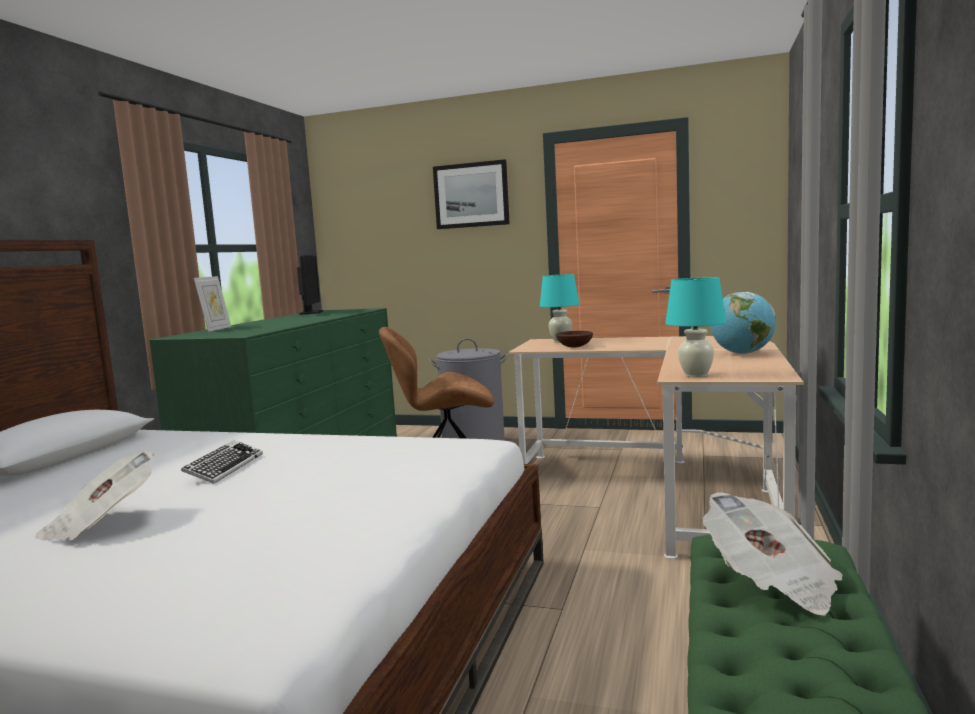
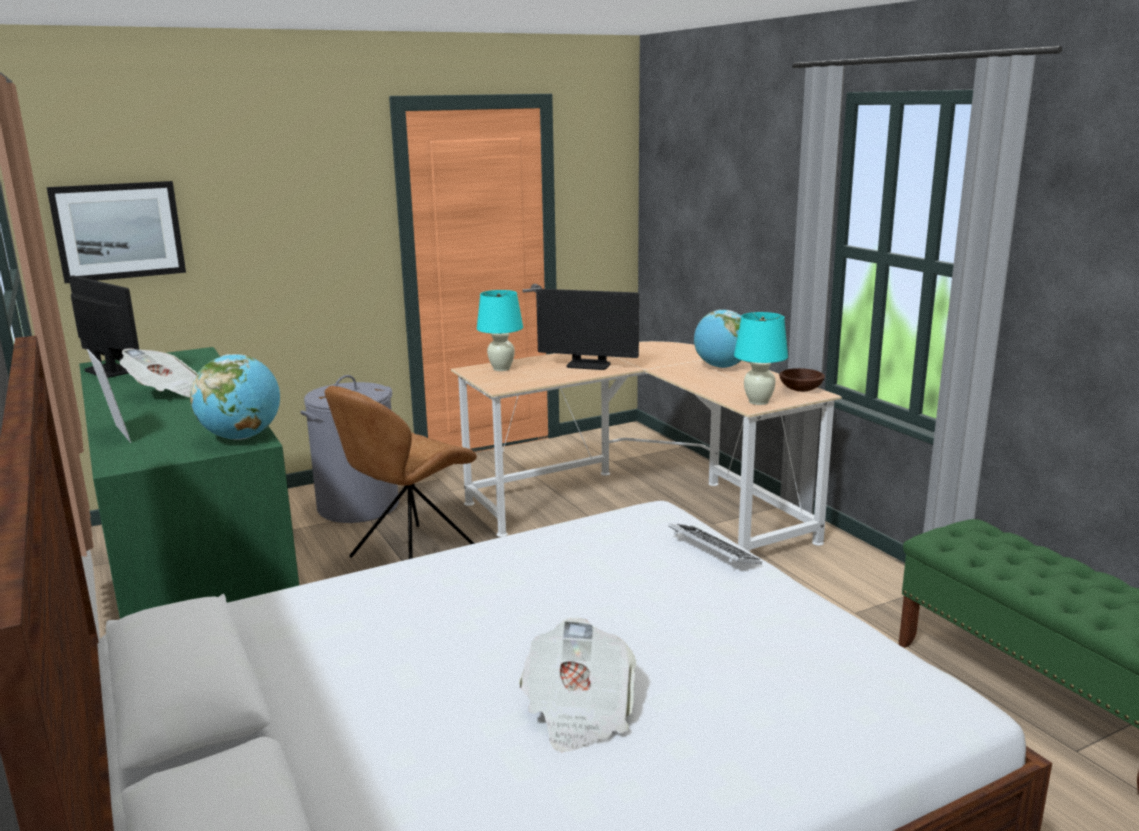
camera: 45 degrees left, 10 degrees up
(224, 467) = (502, 616): keyboard -> keyboard (712, 551)
(245, 333) = (242, 437): none -> globe
(471, 195) = (294, 174): picture -> picture (118, 231)
(575, 346) = (543, 376): brown bowl -> brown bowl (801, 390)
(629, 344) = (588, 365): none -> monitor
(772, 583) = (1008, 555): newspaper -> newspaper (167, 393)

